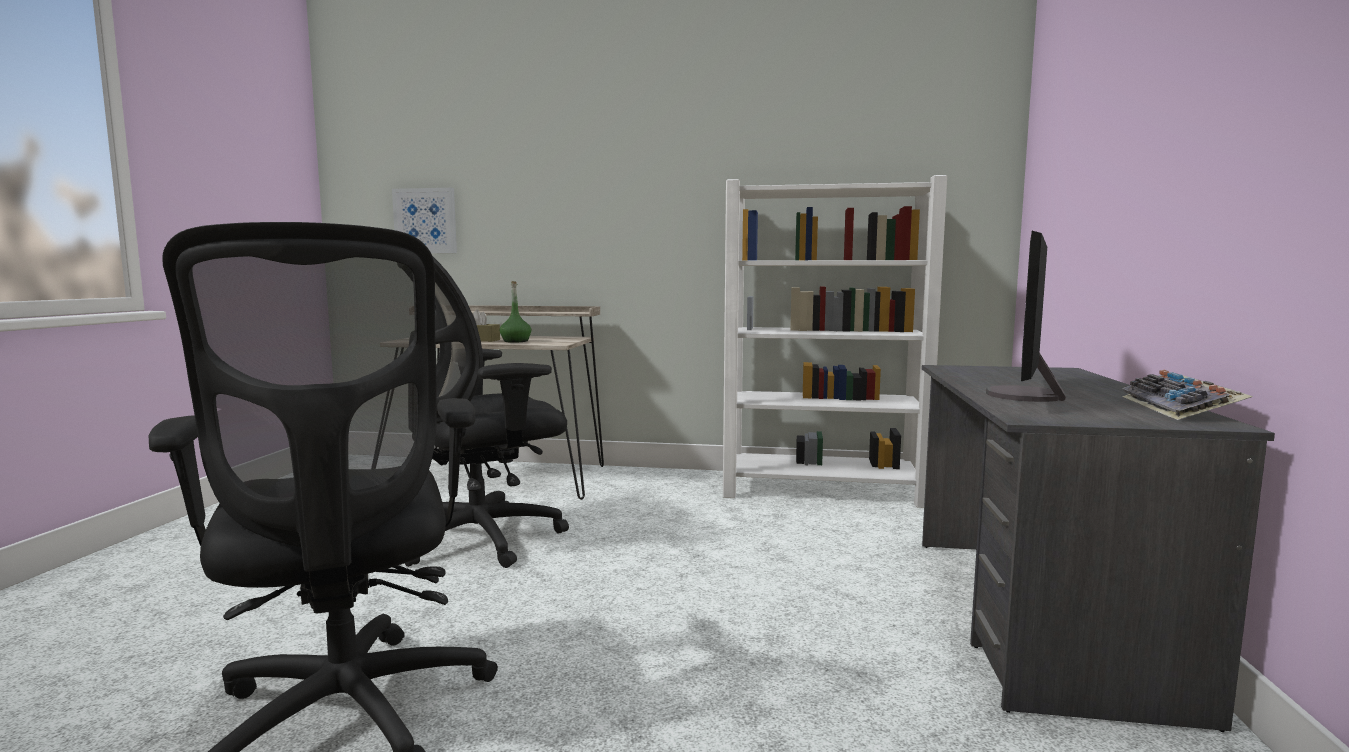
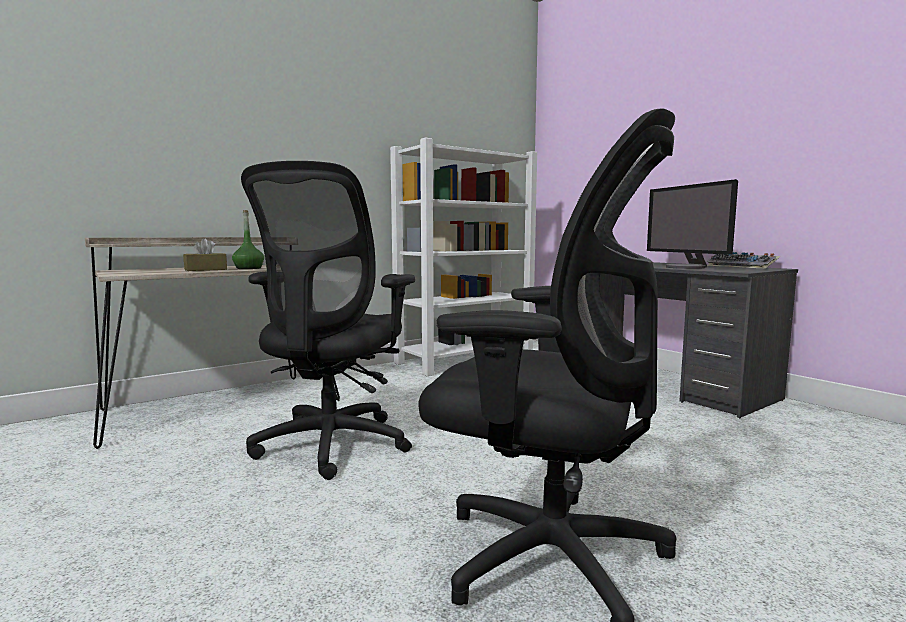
camera: 45 degrees left, 0 degrees up
(425, 221) = (78, 142): picture -> none

